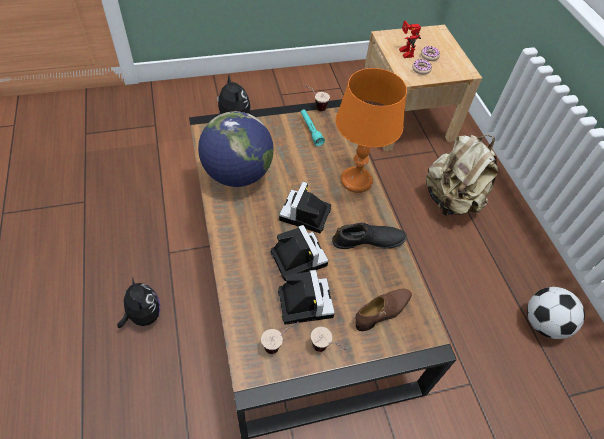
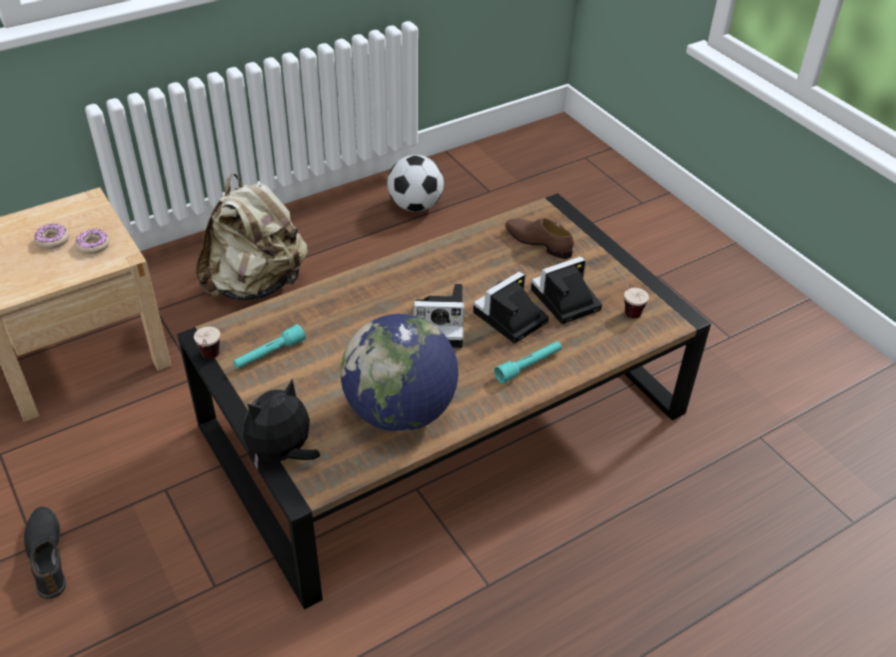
camera: 105 degrees left, 10 degrees down
(143, 315) = (604, 571): plush toy -> none
(245, 252) = (528, 366): none -> turquoise flashlight
(326, 350) = (608, 274): cup -> none
(356, 181) = (356, 290): orange table lamp -> none
(368, 241) = (451, 265): black shoe -> black shoe (48, 555)
(403, 52) = (47, 268): toy robot -> none

